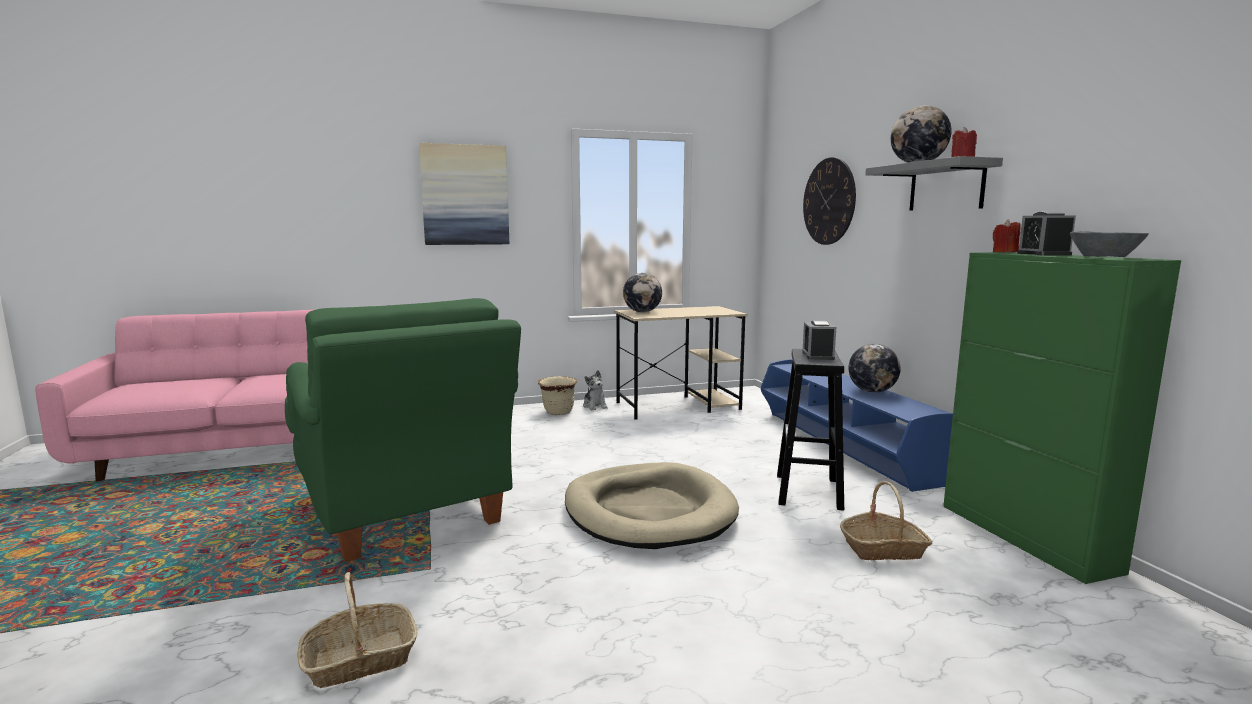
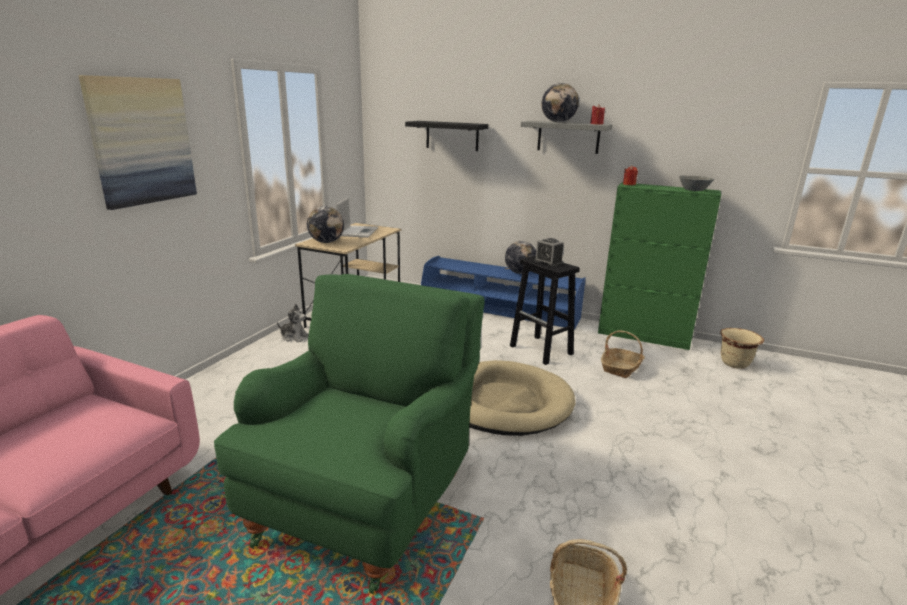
camera: 50 degrees left, 10 degrees up
(405, 513) = (367, 497): green armchair -> green armchair turned 75 degrees counterclockwise
(558, 412) = (276, 353): beige planter -> beige planter (735, 364)
(695, 310) = (358, 232): none -> laptop
(829, 201) = (452, 136): wall clock -> black shelf
(1043, 254) = (656, 187): alarm clock -> none

